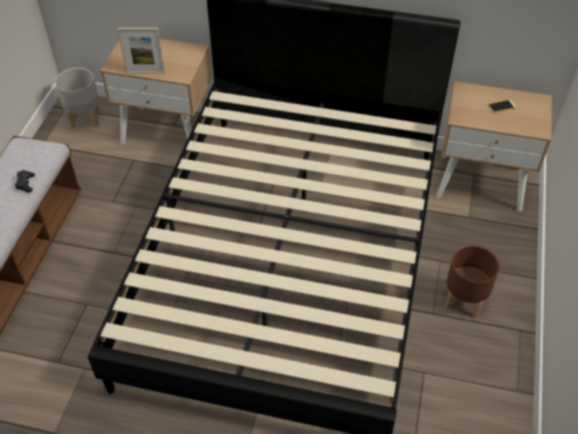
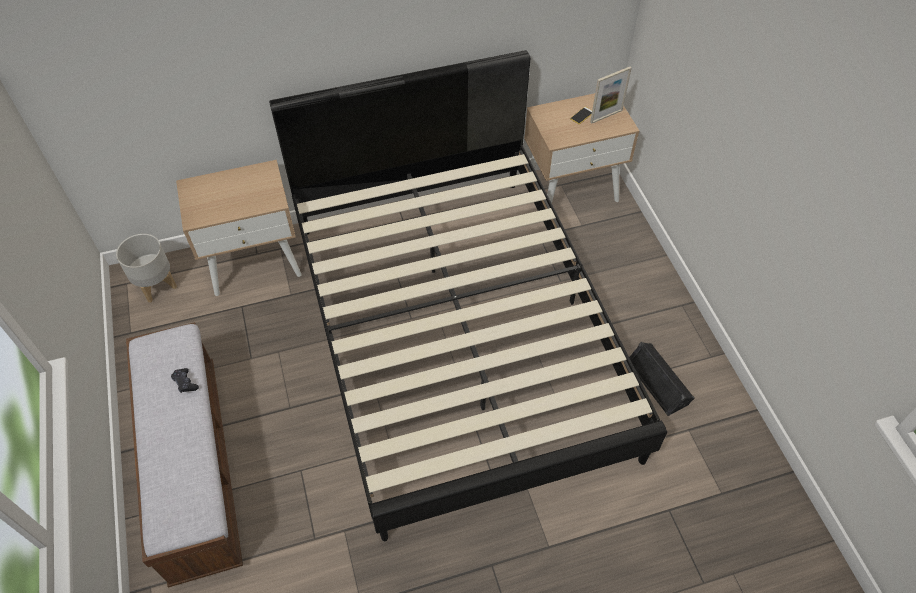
camera: 30 degrees left, 5 degrees up
(145, 72) = (233, 213): picture frame -> picture frame (606, 116)
(447, 387) = (659, 381): none -> black speaker
(463, 300) = (624, 301): brown planter -> none

